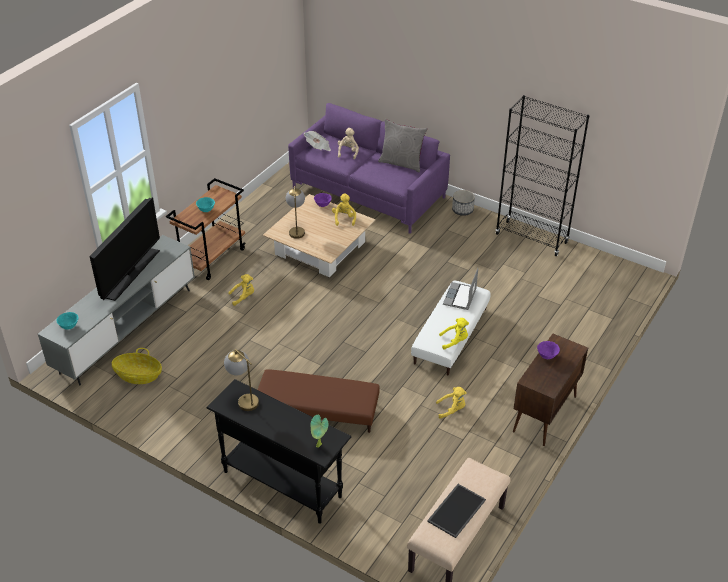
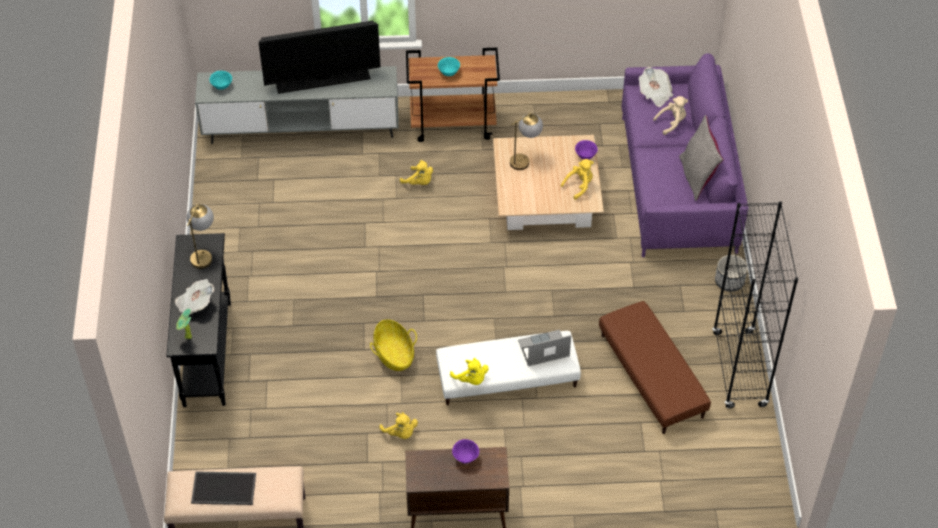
camera: 55 degrees right, 10 degrees up
(138, 376) = (254, 174): basket -> basket (394, 354)
(289, 426) = (195, 304): none -> newspaper
(317, 410) = (315, 328): brown ottoman -> brown ottoman (651, 376)

